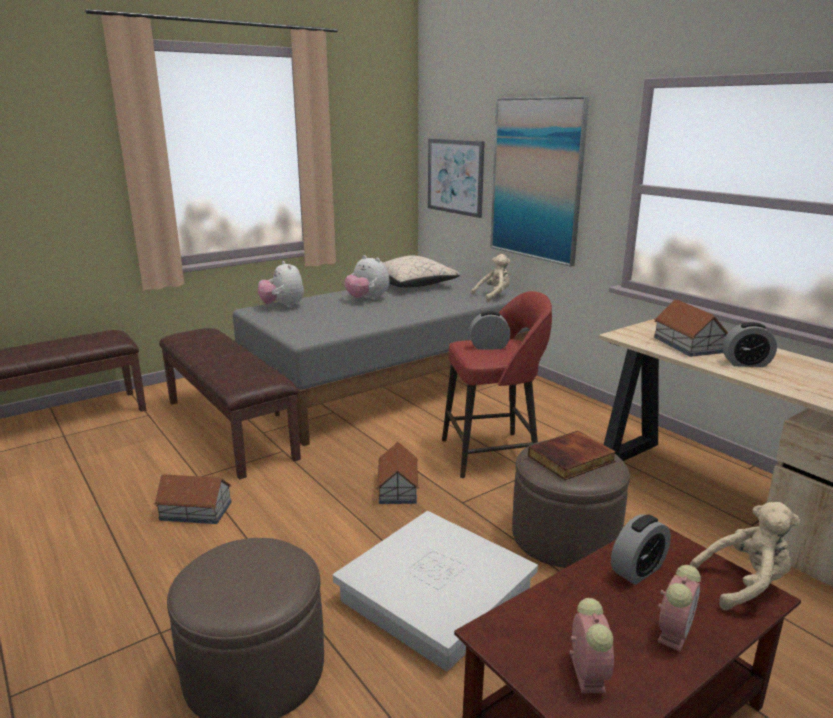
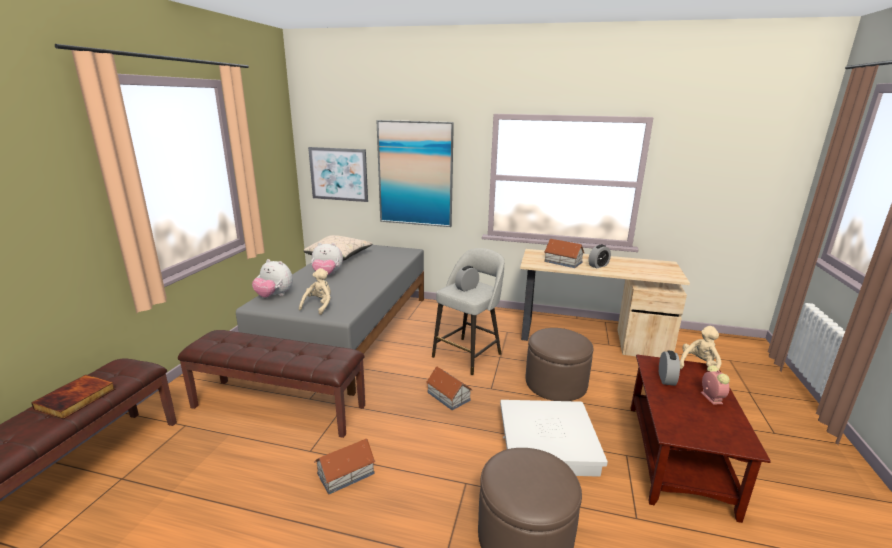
camera: 40 degrees left, 0 degrees up
(492, 454) = (468, 354): red stool -> grey stool
(493, 296) = (402, 254): beige plush toy -> beige plush toy (319, 306)
(572, 459) = (561, 339): book -> book (76, 399)
(586, 672) = (716, 429): alarm clock -> none

